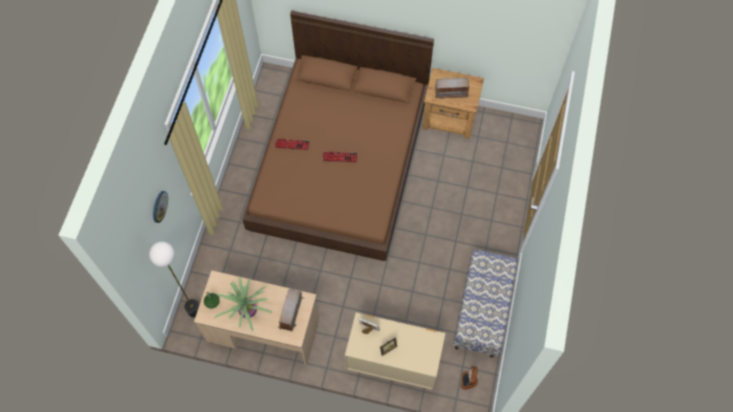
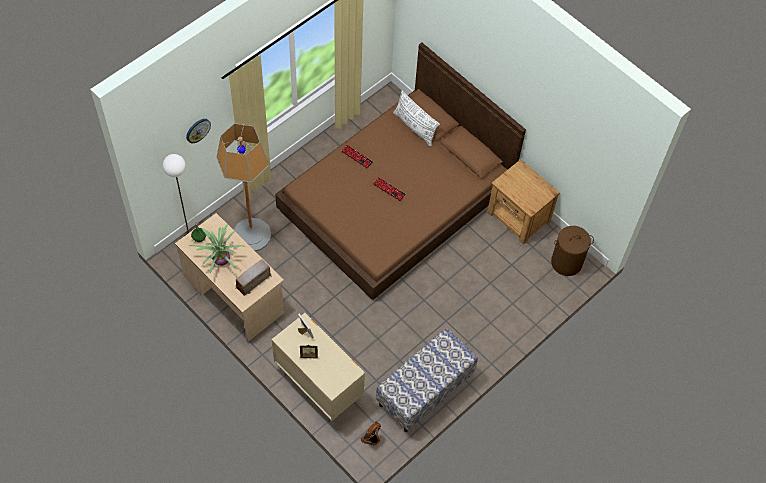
camera: 30 degrees right, 5 degrees down
(241, 267) = (252, 235): none -> floor lamp
(321, 90) = (414, 127): none -> white pillow
(451, 92) = (521, 188): radio -> none
(513, 134) = (566, 262): none -> brown laundry basket

